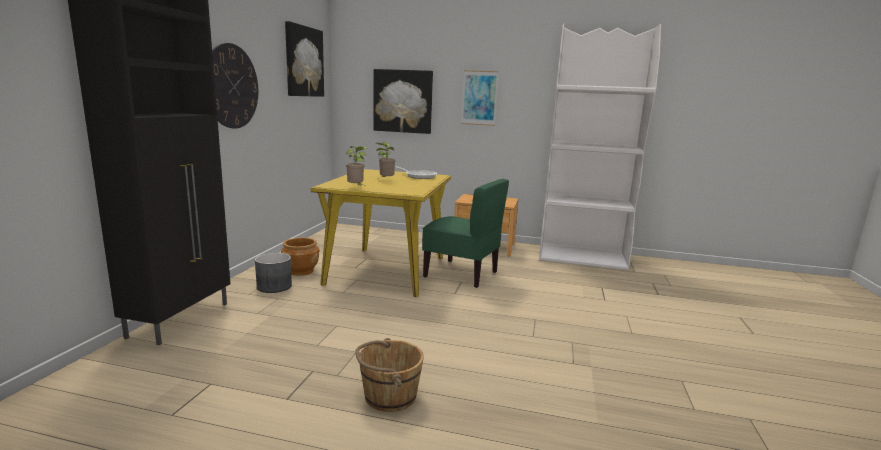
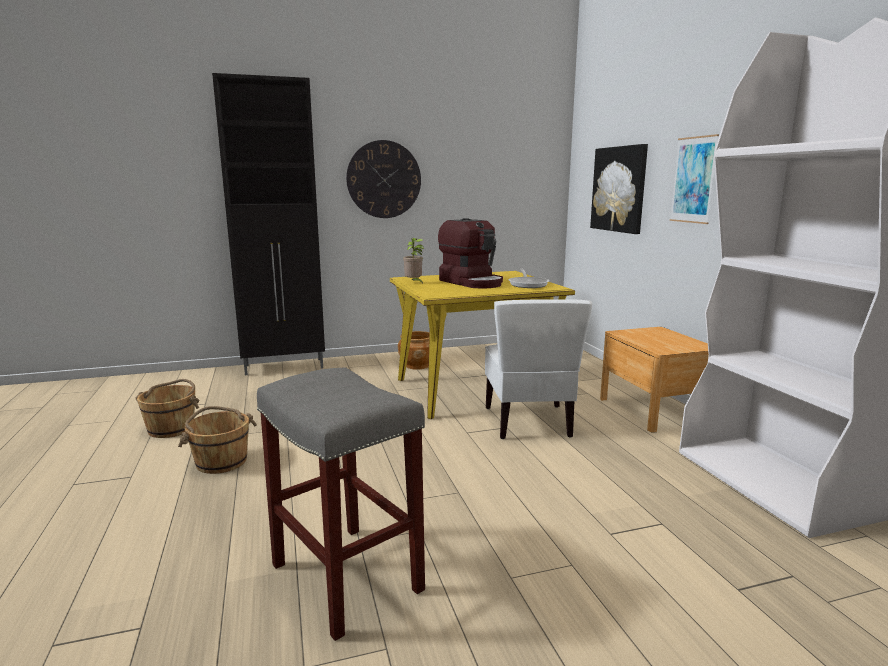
camera: 60 degrees right, 0 degrees up
(256, 415) = (172, 428): none -> brown bucket
(274, 286) = (373, 368): grey planter -> none
(303, 61) = (508, 148): picture -> none
(385, 180) = (472, 282): potted plant -> coffee machine
(461, 274) = (529, 422): green chair -> white chair
(613, 376) = (348, 578): none -> grey stool

